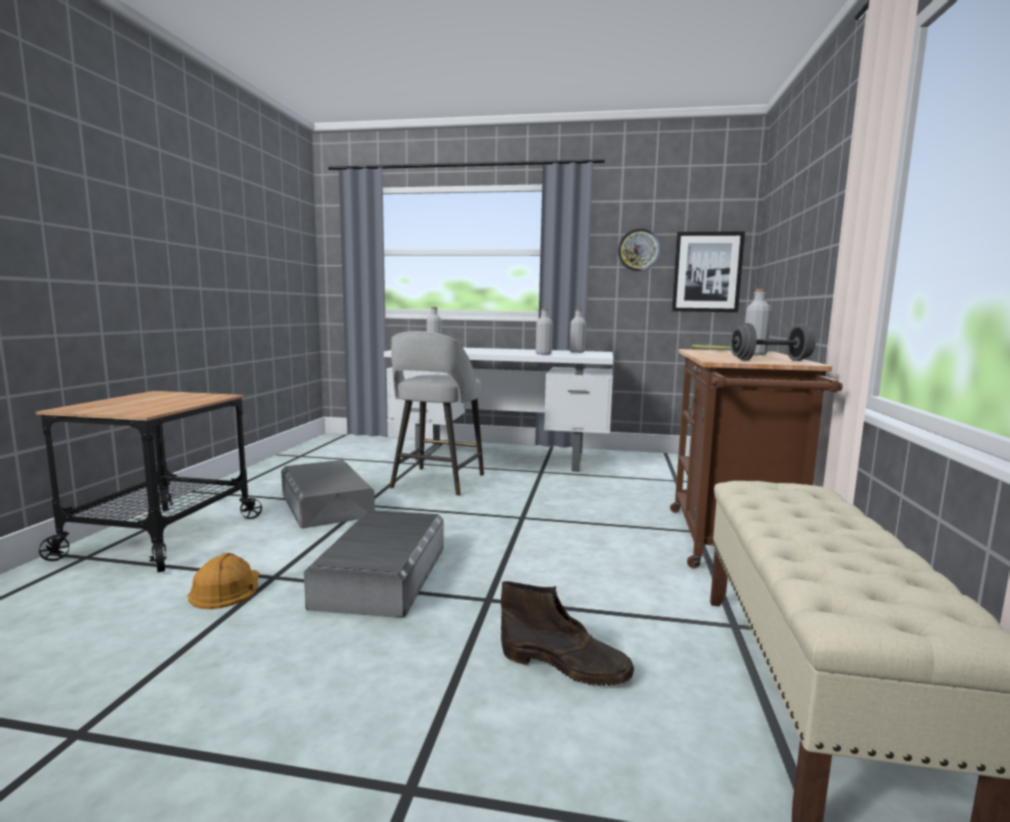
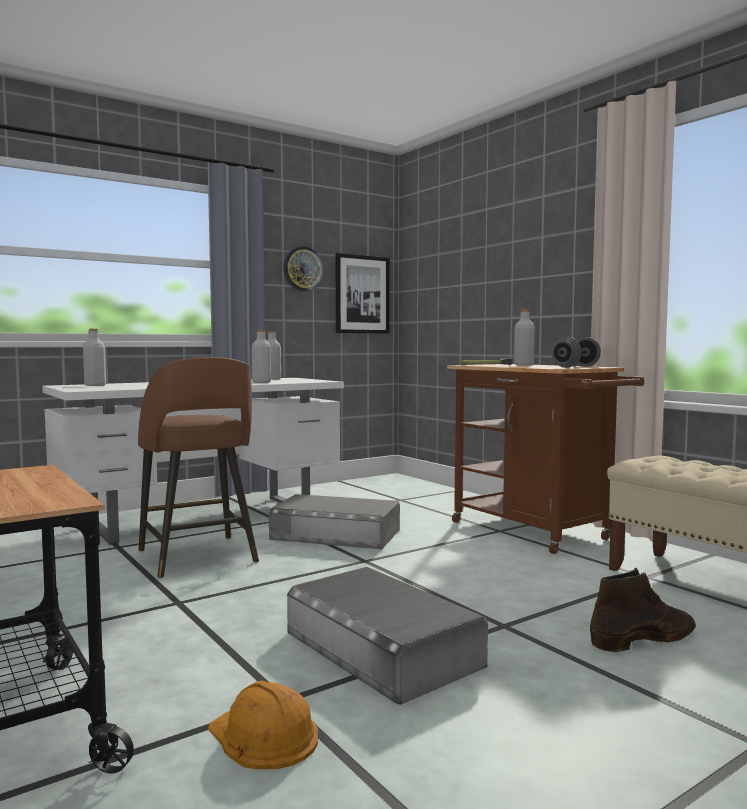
camera: 45 degrees left, 5 degrees down
(326, 504) = (128, 618): grey storage box -> grey storage box (336, 534)
(437, 482) = (198, 557): grey stool -> brown stool

